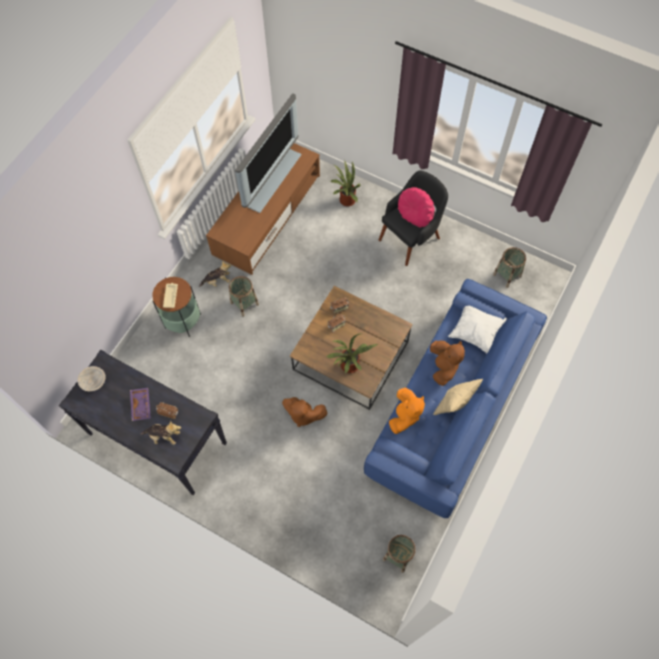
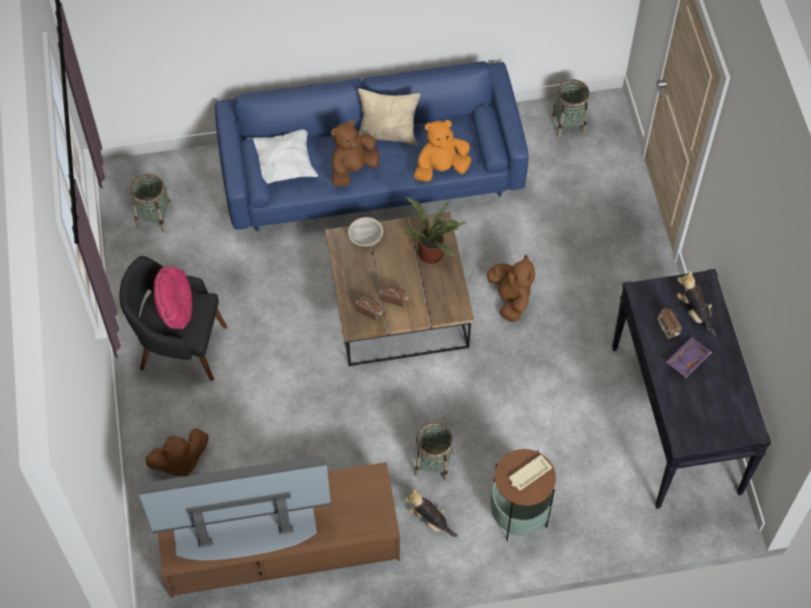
camera: 130 degrees left, 5 degrees down
(93, 381) = (712, 431): beige bowl -> beige bowl (366, 237)
(345, 200) = (179, 461): potted plant -> brown plush toy

